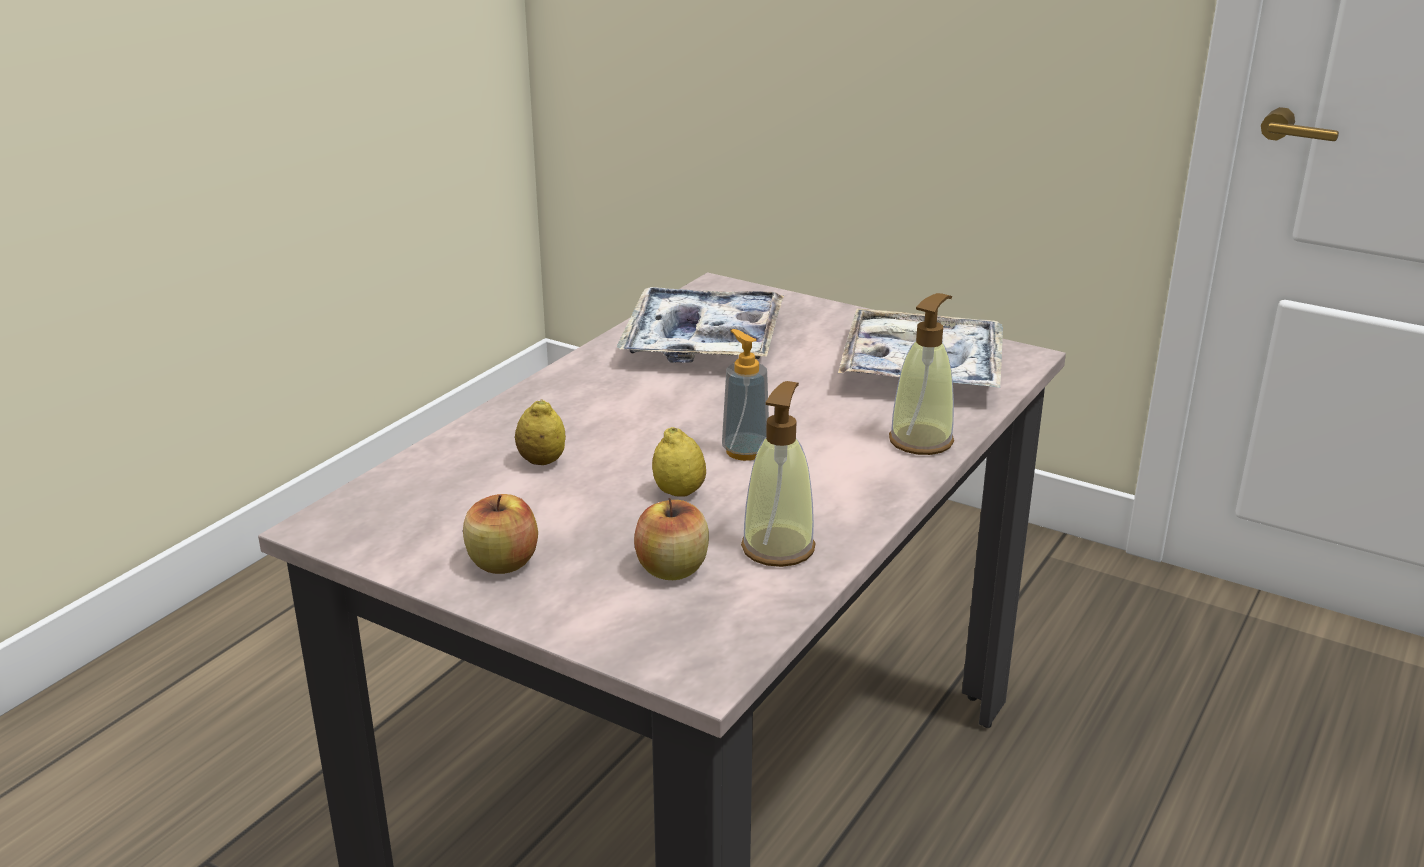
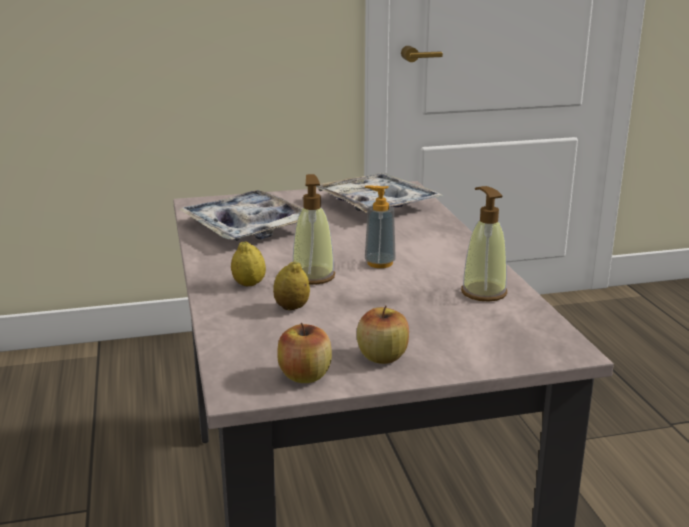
camera: 45 degrees left, 5 degrees down
(672, 569) = (462, 321): apple -> apple (305, 376)
(679, 492) = (391, 291): lemon -> lemon (249, 284)
(921, 441) = (441, 231): soap dispenser -> soap dispenser (313, 276)

